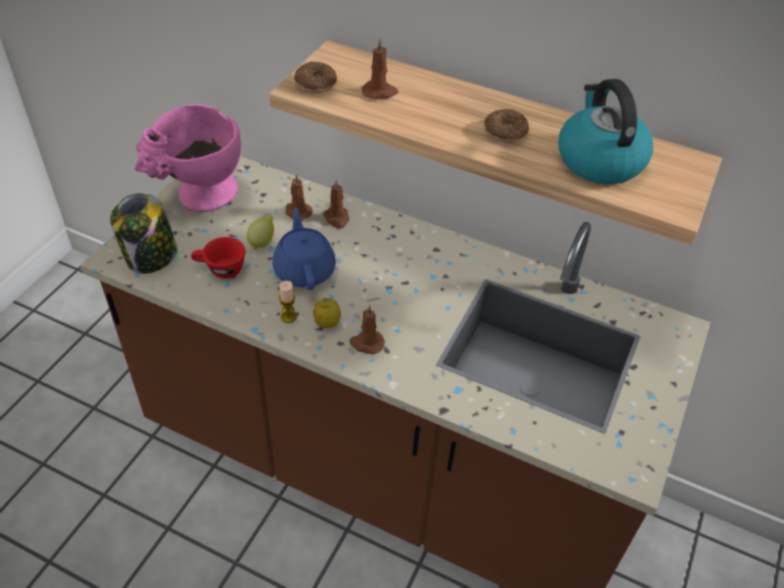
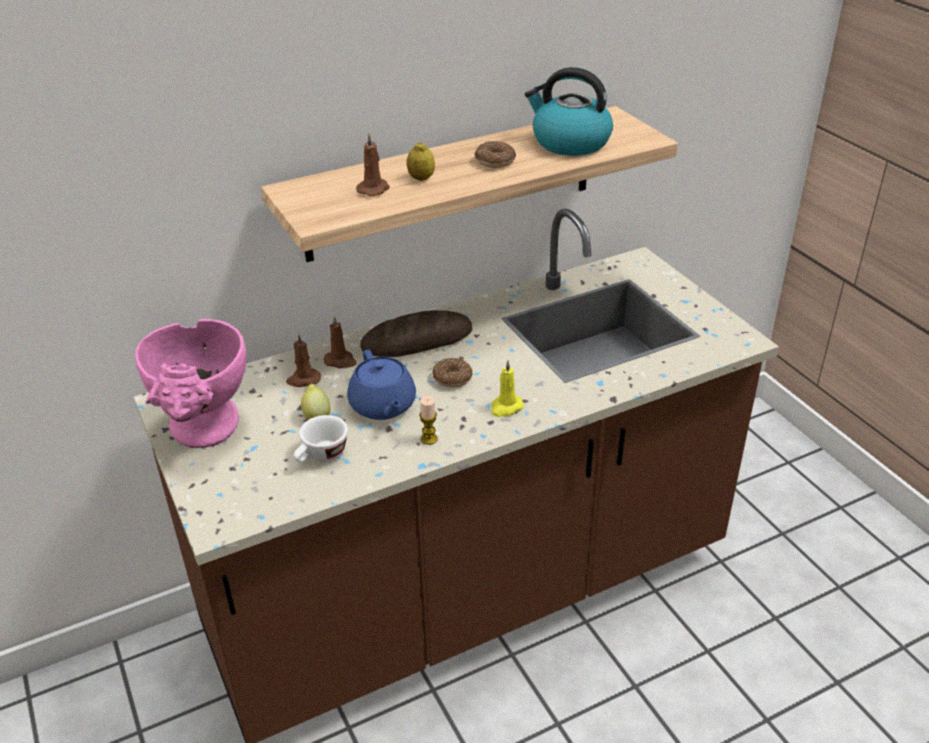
camera: 50 degrees left, 10 degrees down
(151, 257) = (248, 498): jar -> none
(220, 270) = (321, 457): red cup -> white cup
(304, 270) = (382, 406): blue teapot -> blue teapot turned 135 degrees counterclockwise
(315, 84) = (320, 211): donut -> donut (452, 378)
(327, 323) = (460, 419): lemon -> lemon (421, 178)
(366, 343) = (506, 407): brown candle -> yellow candle
(402, 245) = (417, 341): none -> bread

